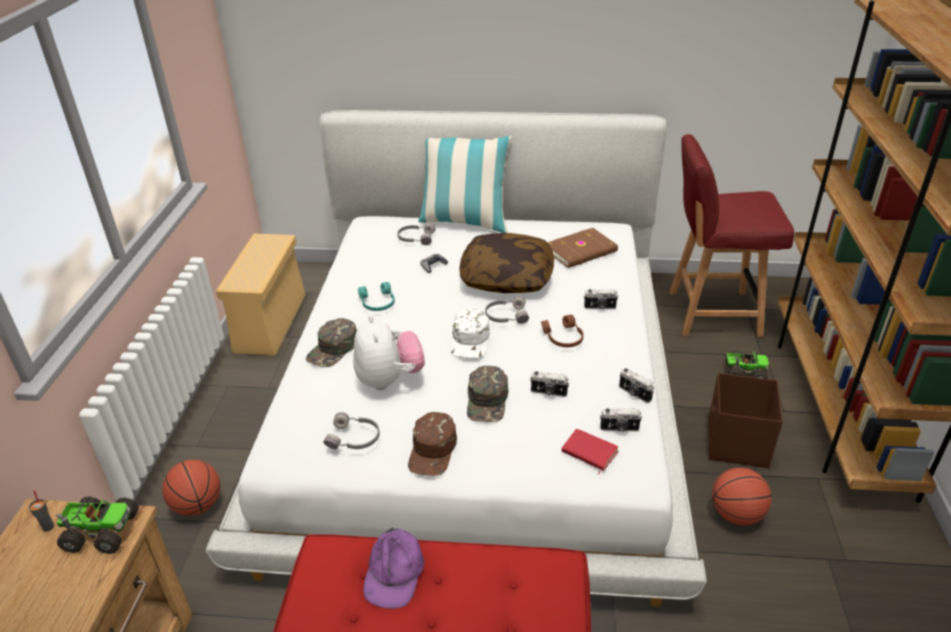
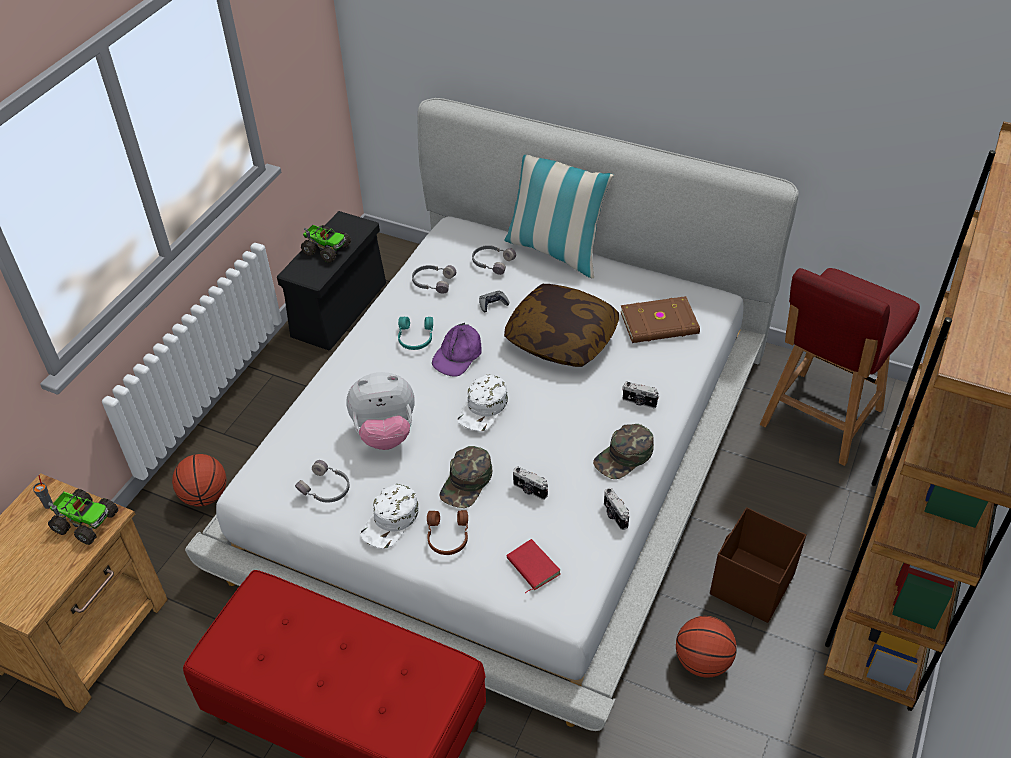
camera: 20 degrees right, 10 degrees up
(271, 322) = (340, 308): beige storage box -> black storage box
(333, 349) = (350, 383): green cap -> green cap (624, 457)
(389, 379) = (385, 433): plush toy -> plush toy turned 75 degrees clockwise
(394, 573) = (309, 628): purple cap -> purple cap (458, 355)
(433, 450) = (391, 521): brown cap -> white cap
(506, 316) = (534, 388): grey headphones -> grey headphones (433, 282)
(563, 338) = (578, 430): brown headphones -> brown headphones (447, 537)
(619, 429) = (576, 550): camera -> none
(711, 313) = (819, 419): red chair -> red chair turned 75 degrees counterclockwise
(743, 373) = (810, 505): toy truck -> toy truck (326, 249)

